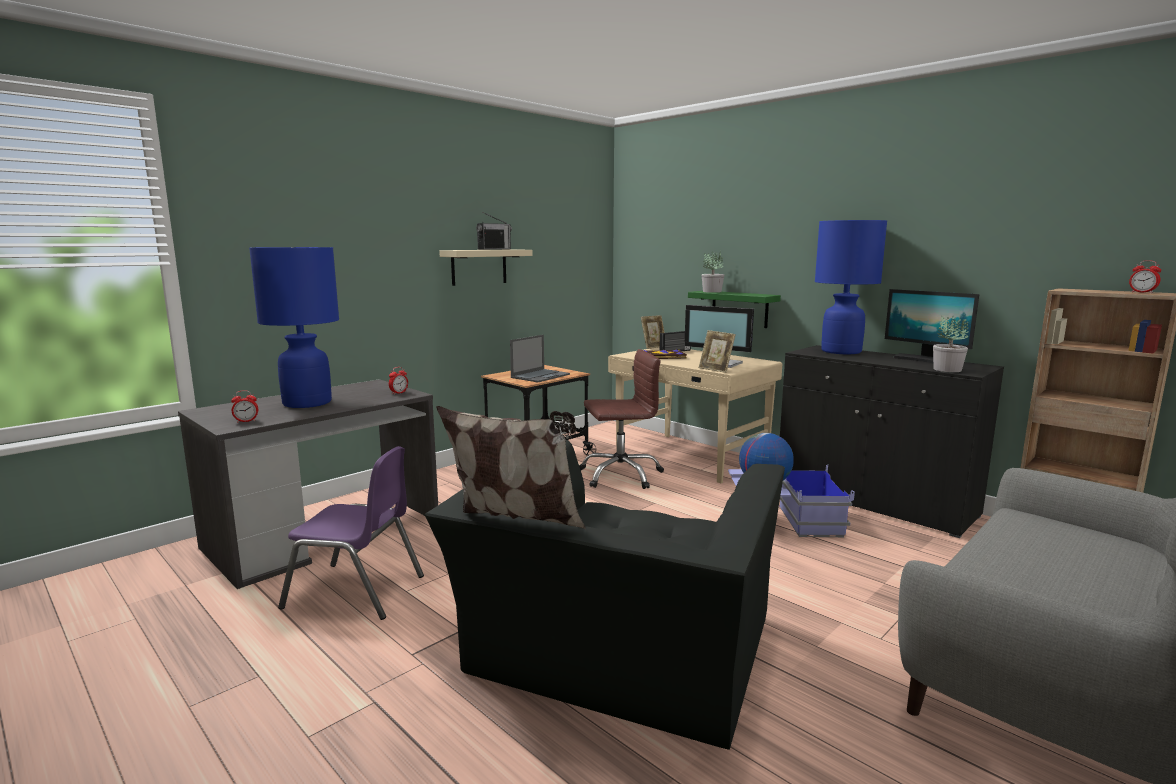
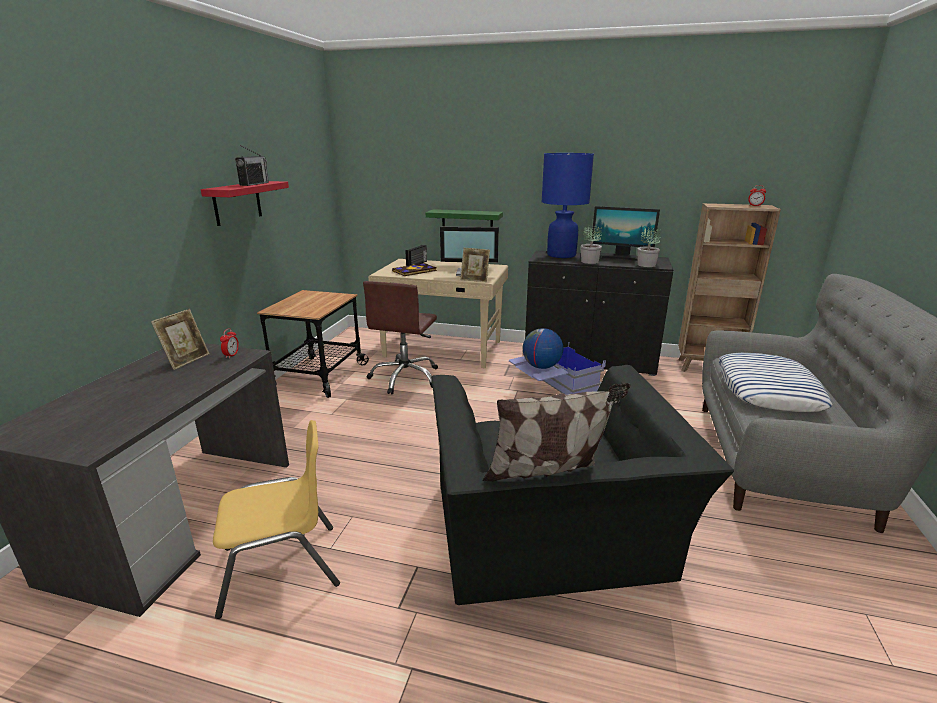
camera: 30 degrees left, 10 degrees up
(246, 421) = (99, 435): alarm clock -> none
(307, 403) = (140, 391): blue table lamp -> none
(355, 591) = (281, 568): purple chair -> yellow chair
(479, 267) = (237, 202): beige shelf -> red shelf
(540, 376) = (317, 304): laptop -> none
(620, 475) = (405, 378): brown office chair -> brown office chair turned 150 degrees clockwise
(653, 347) = (393, 261): picture frame -> picture frame (186, 360)
(712, 291) = (444, 211): potted plant -> potted plant (589, 261)
(1036, 555) = (768, 389): none -> pillow

